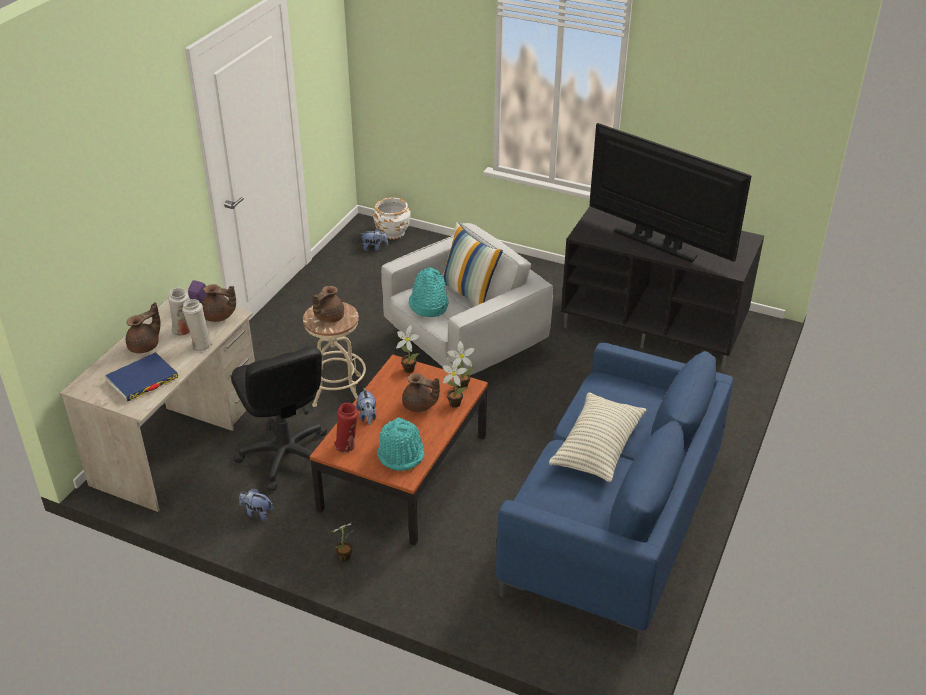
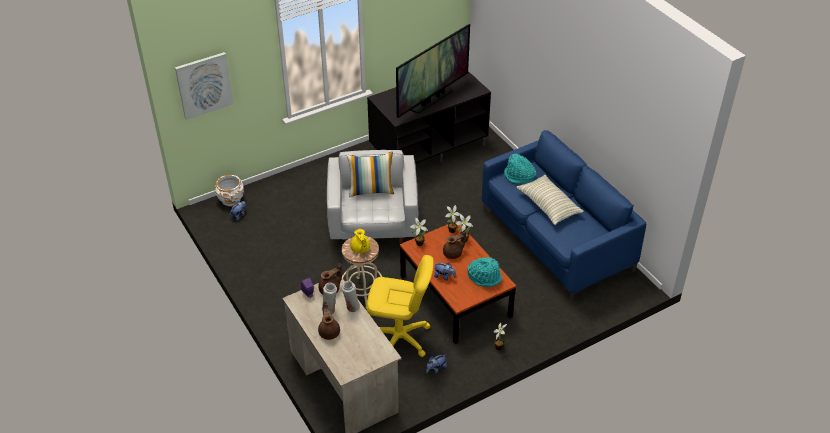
camera: 55 degrees left, 5 degrees up
(142, 380) = (363, 344): blue book -> none
(285, 456) = (399, 338): black office chair -> yellow office chair
(328, 317) = (360, 249): brown teapot -> yellow teapot
(347, 446) = (461, 294): red vase -> none
(391, 58) = (204, 85): none -> picture
(428, 305) = (367, 210): turquoise hat -> turquoise hat (519, 176)
(657, 243) = (432, 100): television -> television turned 150 degrees clockwise

